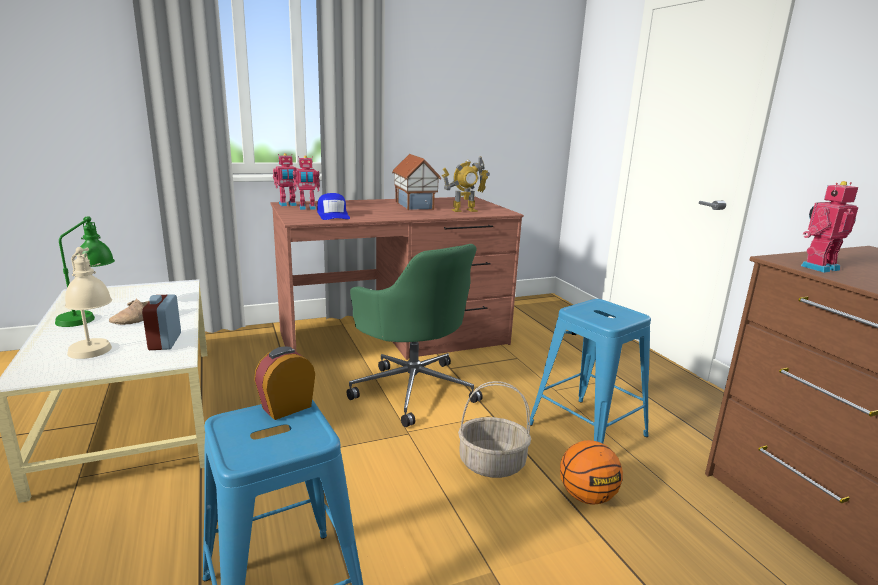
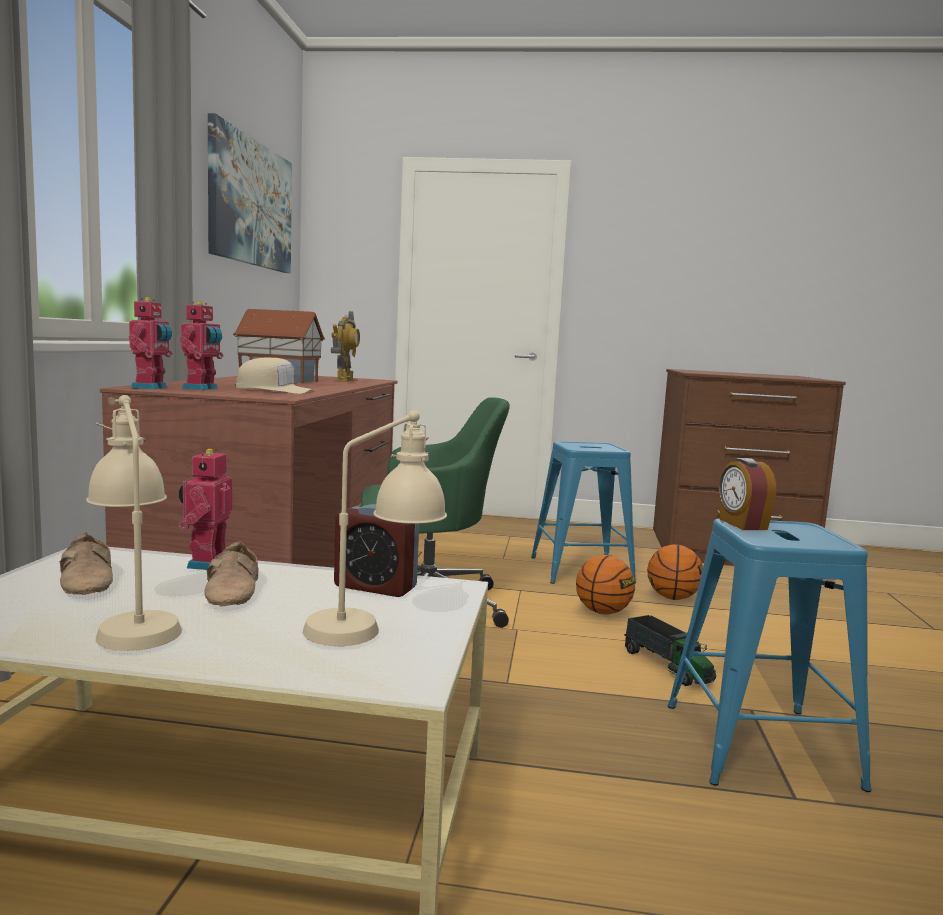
camera: 60 degrees left, 10 degrees down
(90, 315) = (132, 622): green table lamp -> beige table lamp
(143, 295) = (91, 580): none -> beige shoe
(333, 215) = (274, 390): blue cap -> beige cap
(405, 521) = (667, 666): none -> toy truck
(489, 67) = (251, 203): none -> picture
(492, 463) = (602, 612): basket -> basketball
(817, 267) = (719, 373): toy robot -> toy robot (206, 564)

